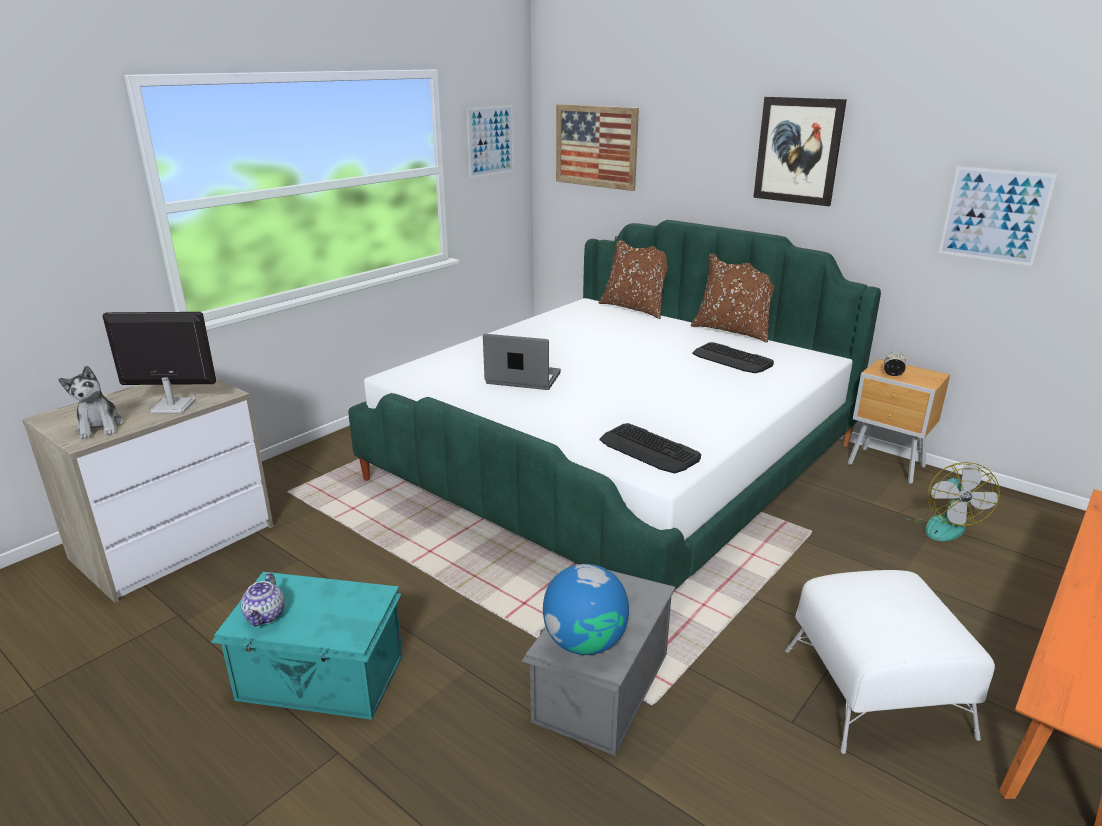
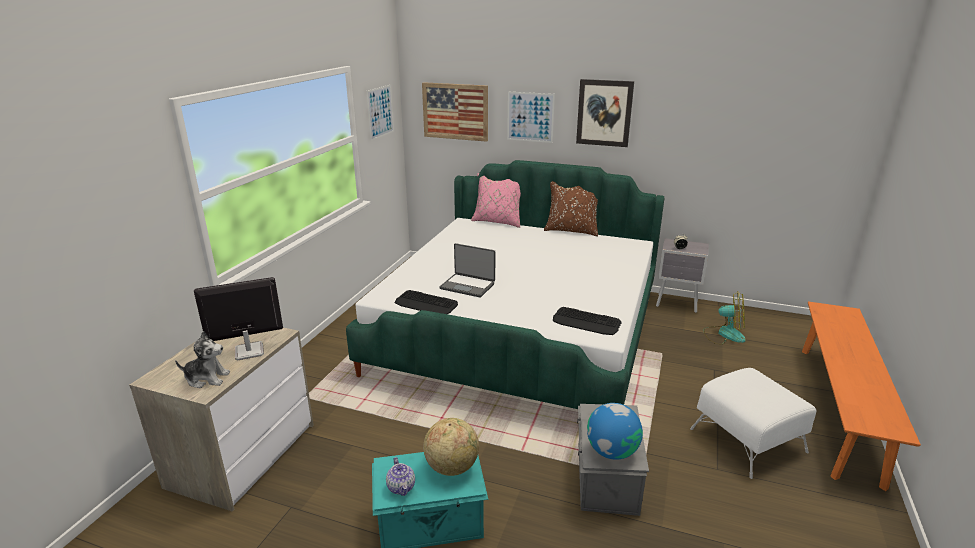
camera: 20 degrees left, 0 degrees up
(100, 427) = (207, 378): plush toy -> plush toy turned 45 degrees counterclockwise
(347, 607) = (452, 467): none -> globe
(522, 379) = (468, 286): laptop -> laptop turned 150 degrees counterclockwise
(635, 308) = (498, 222): brown pillow -> pink pillow
(732, 359) = (586, 251): keyboard -> keyboard (426, 304)
(887, 467) = (678, 304): brown nightstand -> grey nightstand
(940, 523) = (724, 334): fan -> fan turned 60 degrees counterclockwise
(994, 215) = (727, 149): picture -> picture (530, 117)

